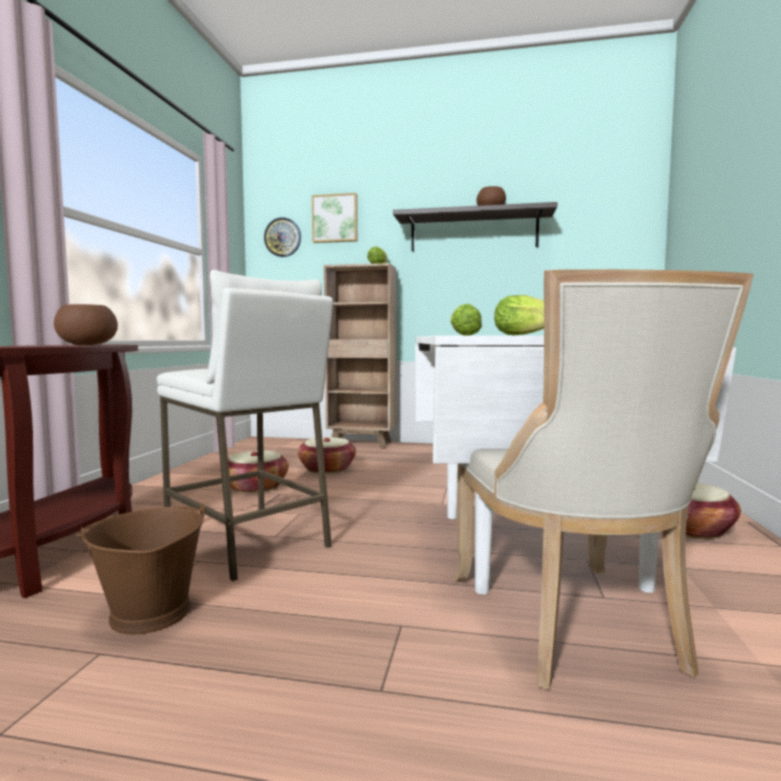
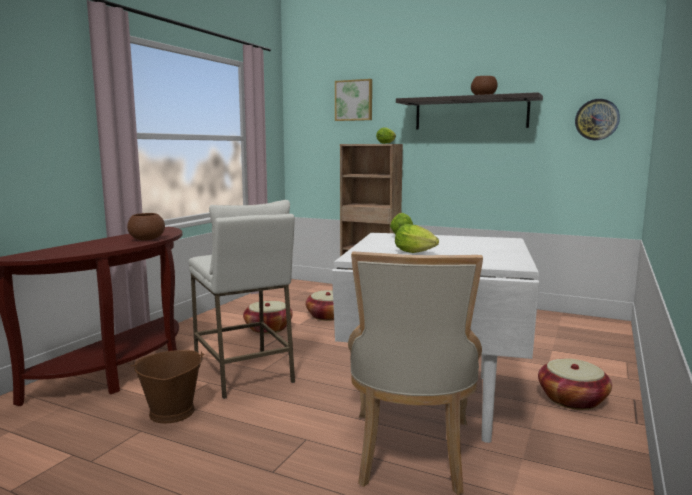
camera: 15 degrees right, 5 degrees up
(283, 237) = (312, 116): wall clock -> wall clock (597, 119)

